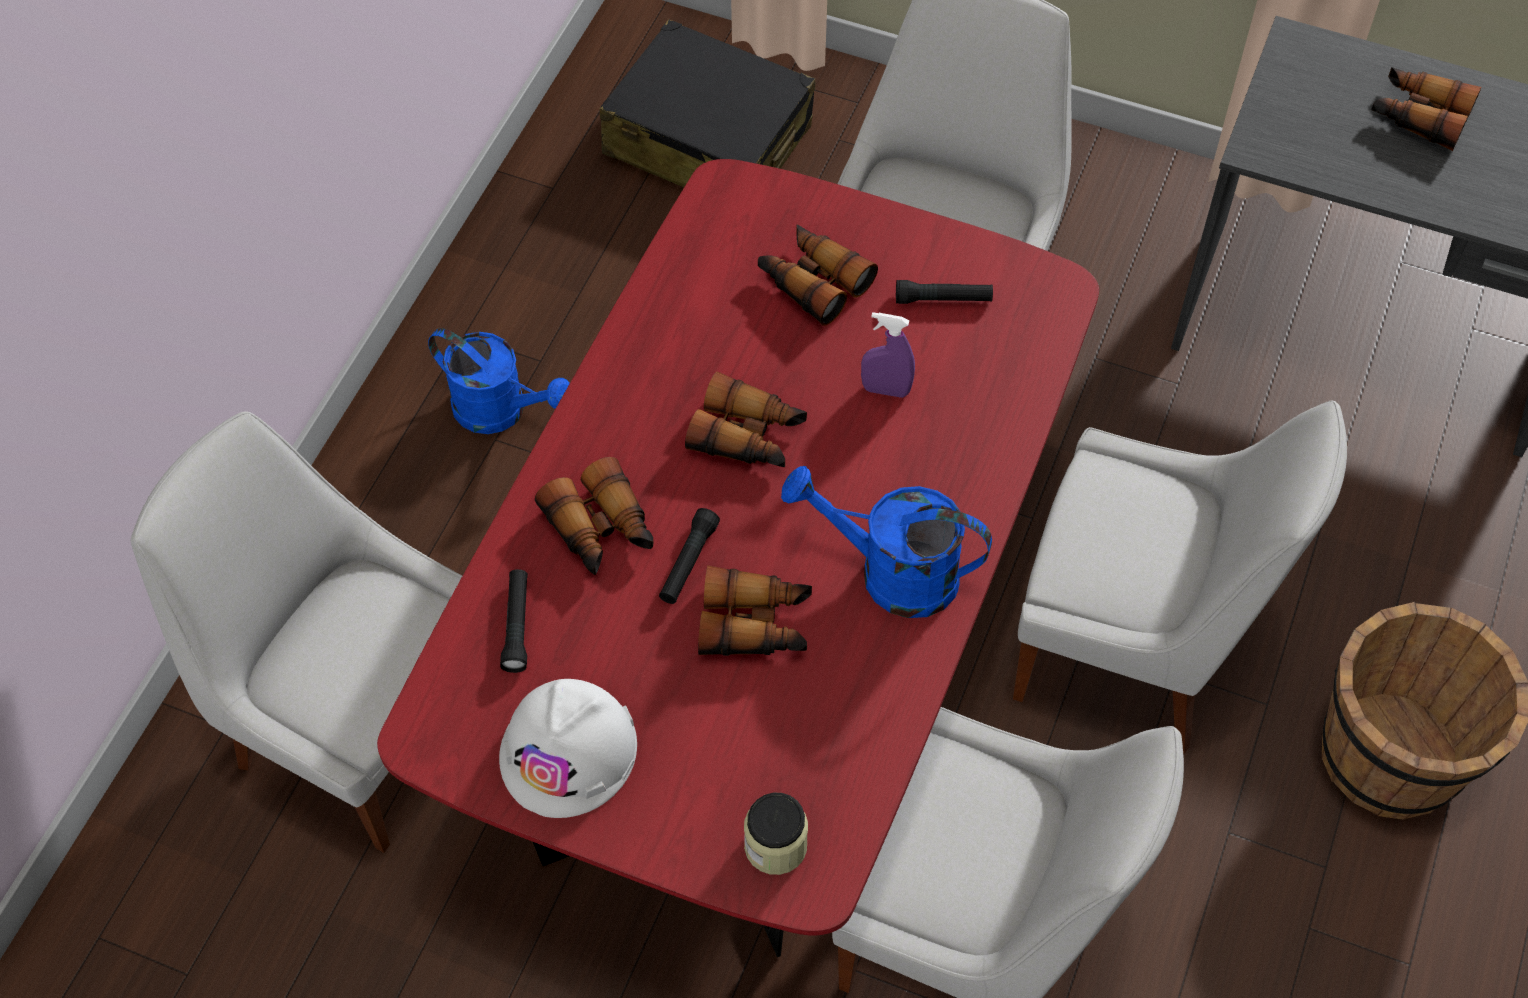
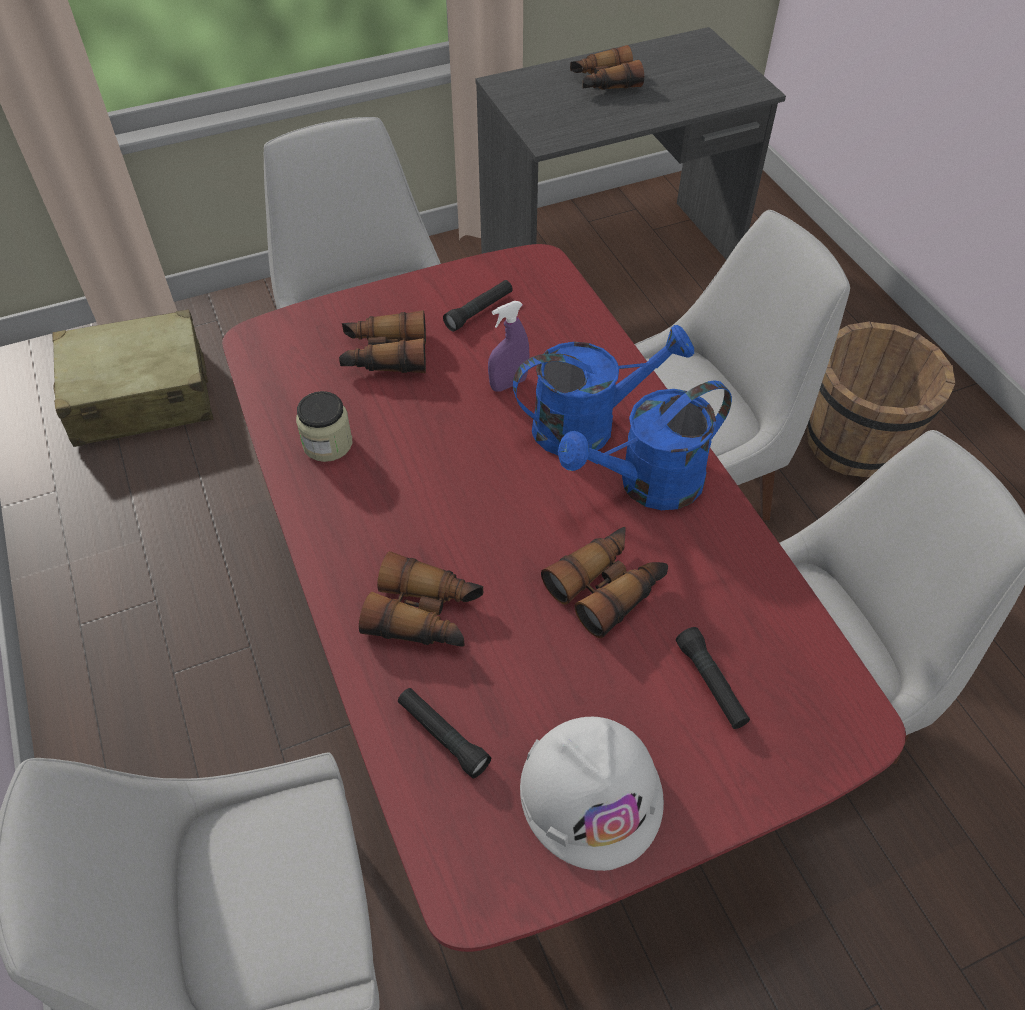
camera: 45 degrees left, 5 degrees down
(501, 411) = (159, 651): blue watering can -> blue watering can (588, 424)
(688, 563) = (514, 585): black flashlight -> black flashlight (711, 684)
(708, 141) = (140, 397): black suitcase -> beige suitcase
(748, 436) = (455, 474): binoculars -> none
(775, 846) = (804, 721): jar -> jar (327, 444)

